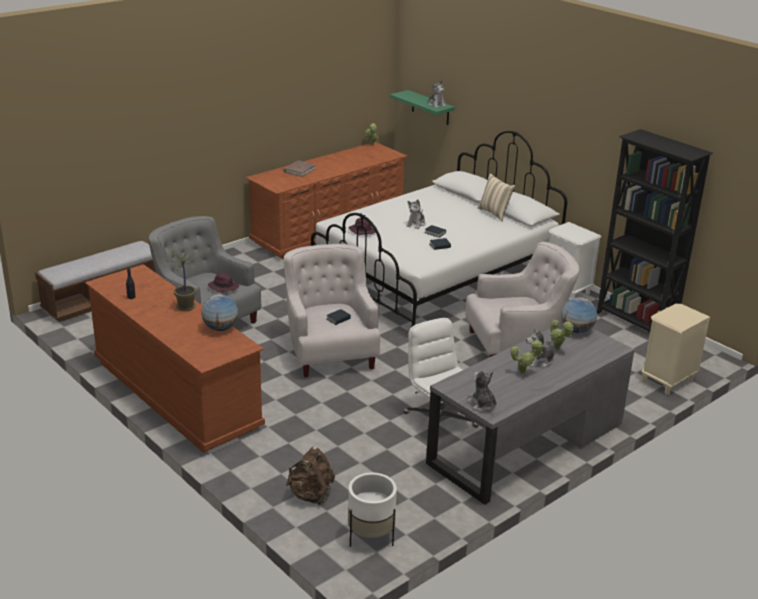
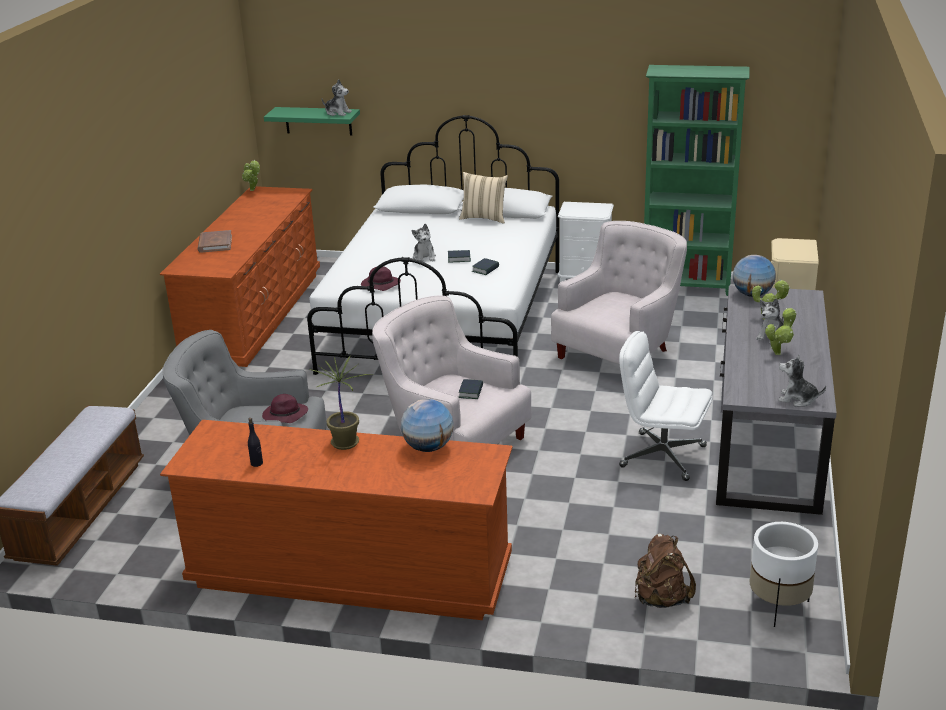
camera: 35 degrees left, 0 degrees up
(635, 323) = (686, 286): black bookcase -> green bookcase

